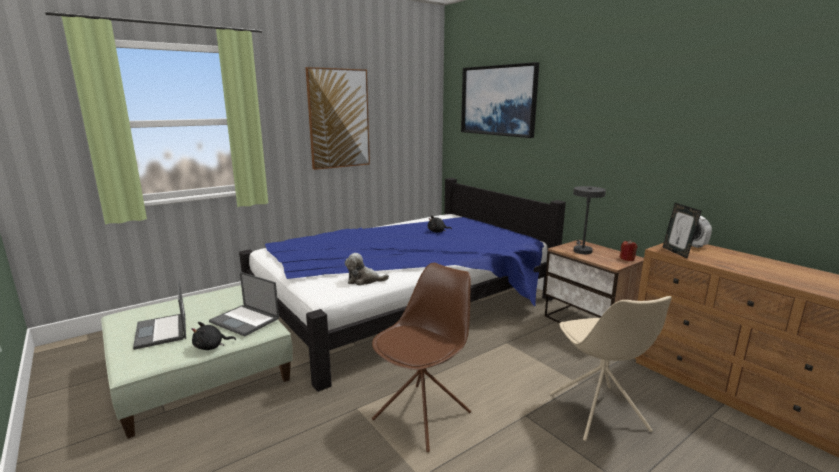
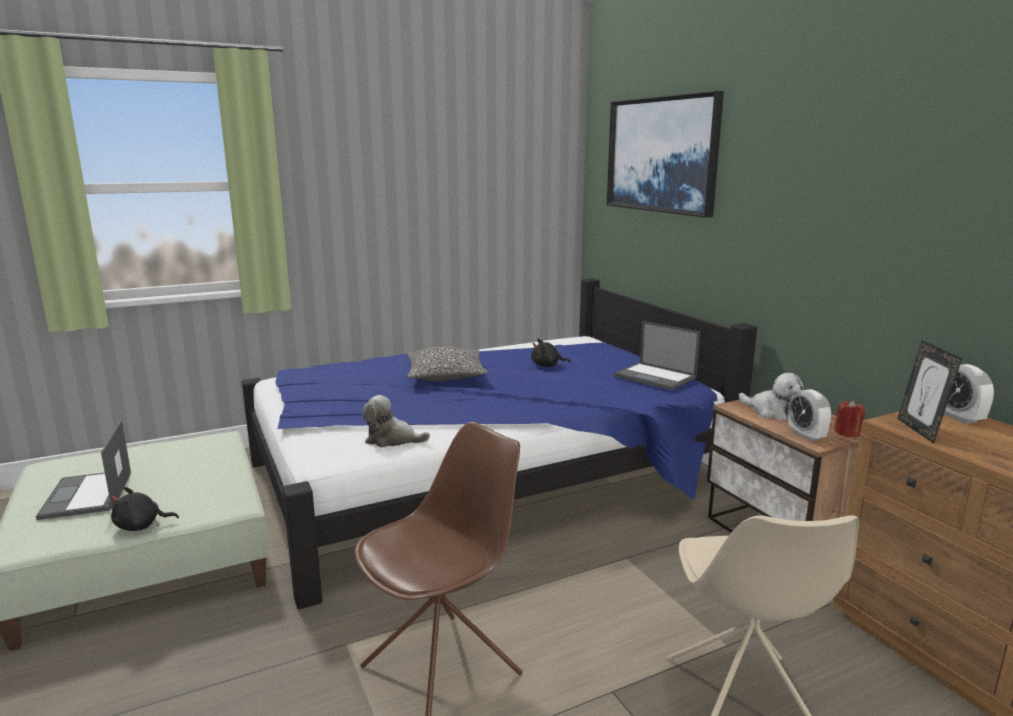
camera: 10 degrees right, 0 degrees up
(245, 320) = (207, 488): laptop -> laptop (656, 377)
(338, 119) = (408, 183): picture -> none
(378, 241) = (445, 375): none -> pillow
(581, 250) = (771, 411): grey table lamp -> plush toy
(606, 261) = (806, 435): none -> alarm clock

